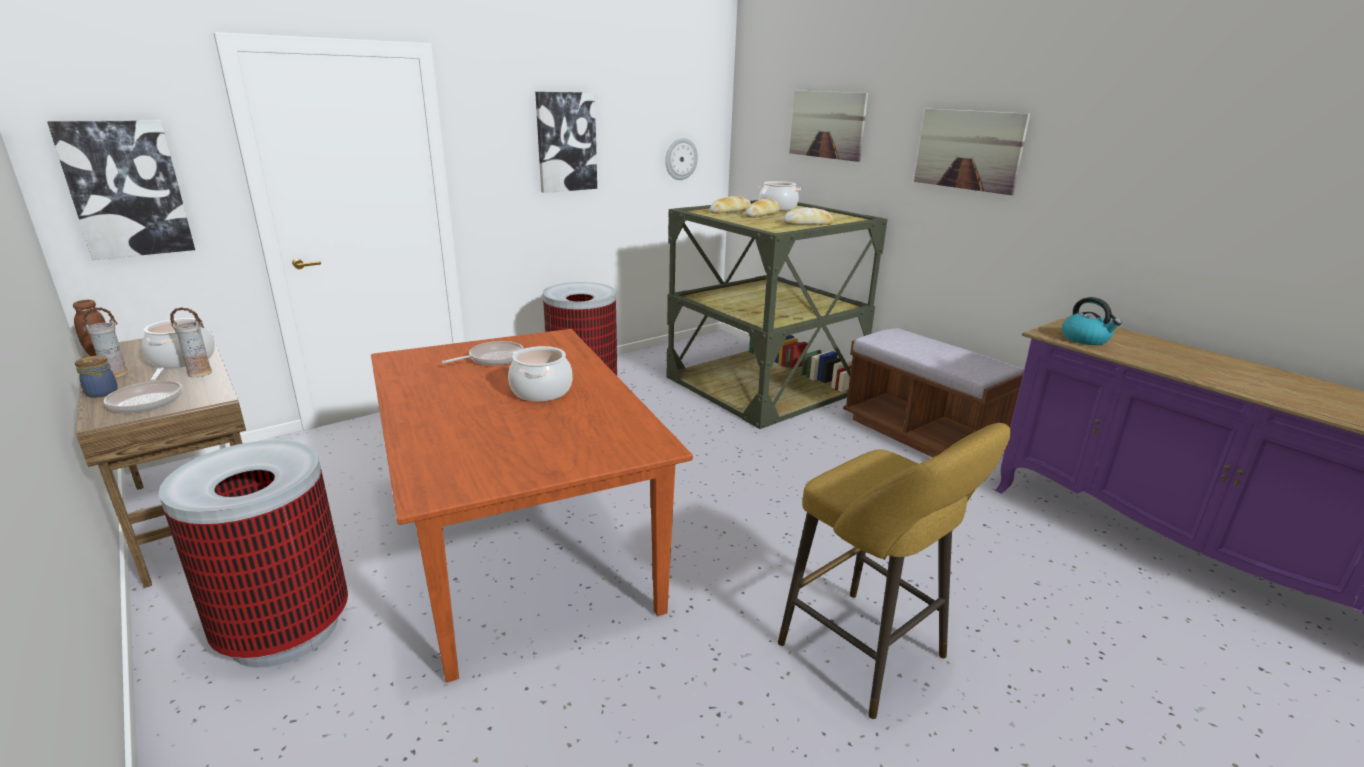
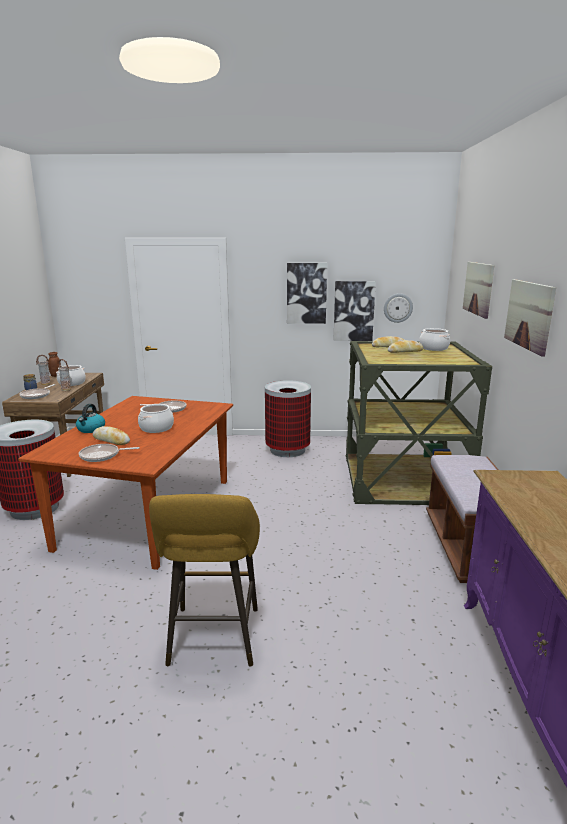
camera: 40 degrees right, 5 degrees down
(126, 189) = (84, 306): picture -> picture (353, 311)
(554, 458) = (102, 456): none -> frying pan
(807, 224) = (416, 361): bread -> bread (111, 440)
(1085, 339) = (512, 488): kettle -> kettle (91, 429)

